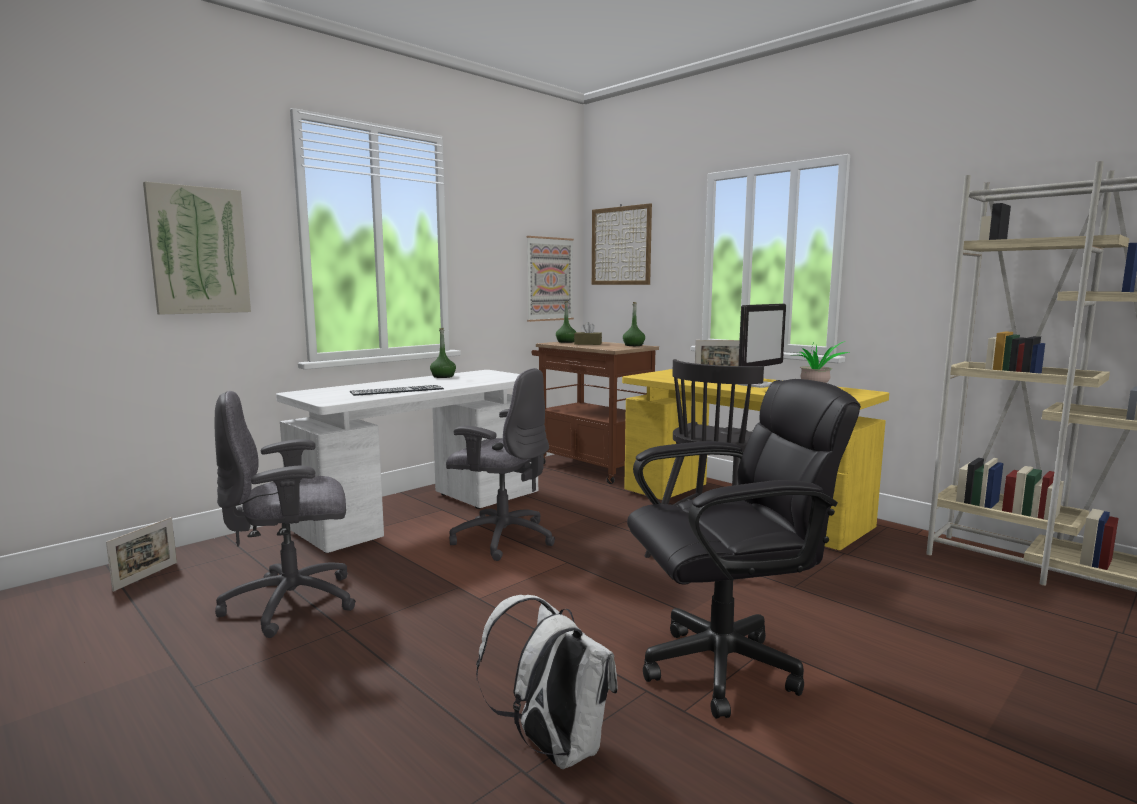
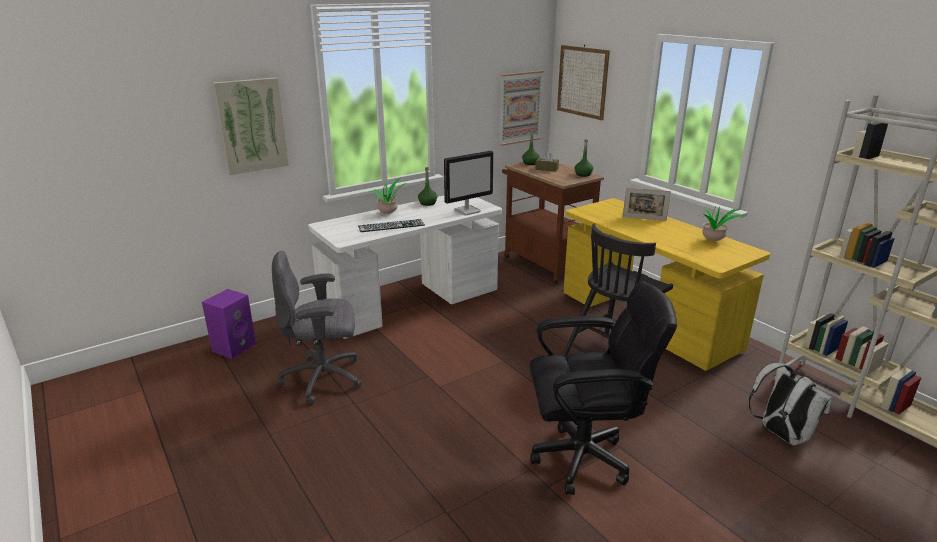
camera: 10 degrees right, 15 degrees up
(146, 576) = (234, 347): picture frame -> purple speaker
(392, 383) = (389, 213): none -> potted plant
(502, 538) = (463, 334): grey office chair -> none
(552, 747) = (465, 500): white backpack -> white backpack (780, 434)
(756, 385) = (667, 233): monitor -> monitor (467, 211)

